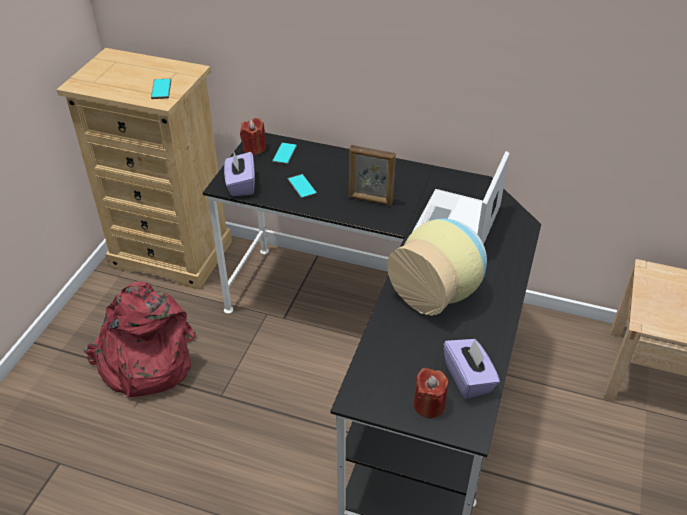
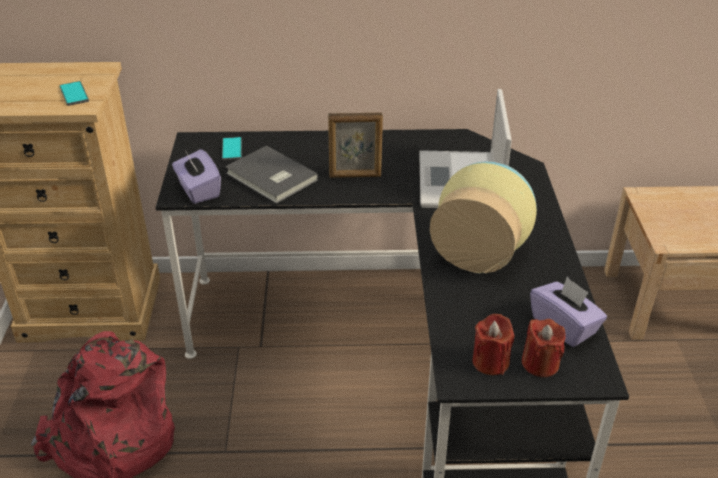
camera: 20 degrees left, 5 degrees down
(254, 149) = (193, 150): red candle -> red candle (490, 362)
(301, 187) = (271, 178): phone -> grey book

